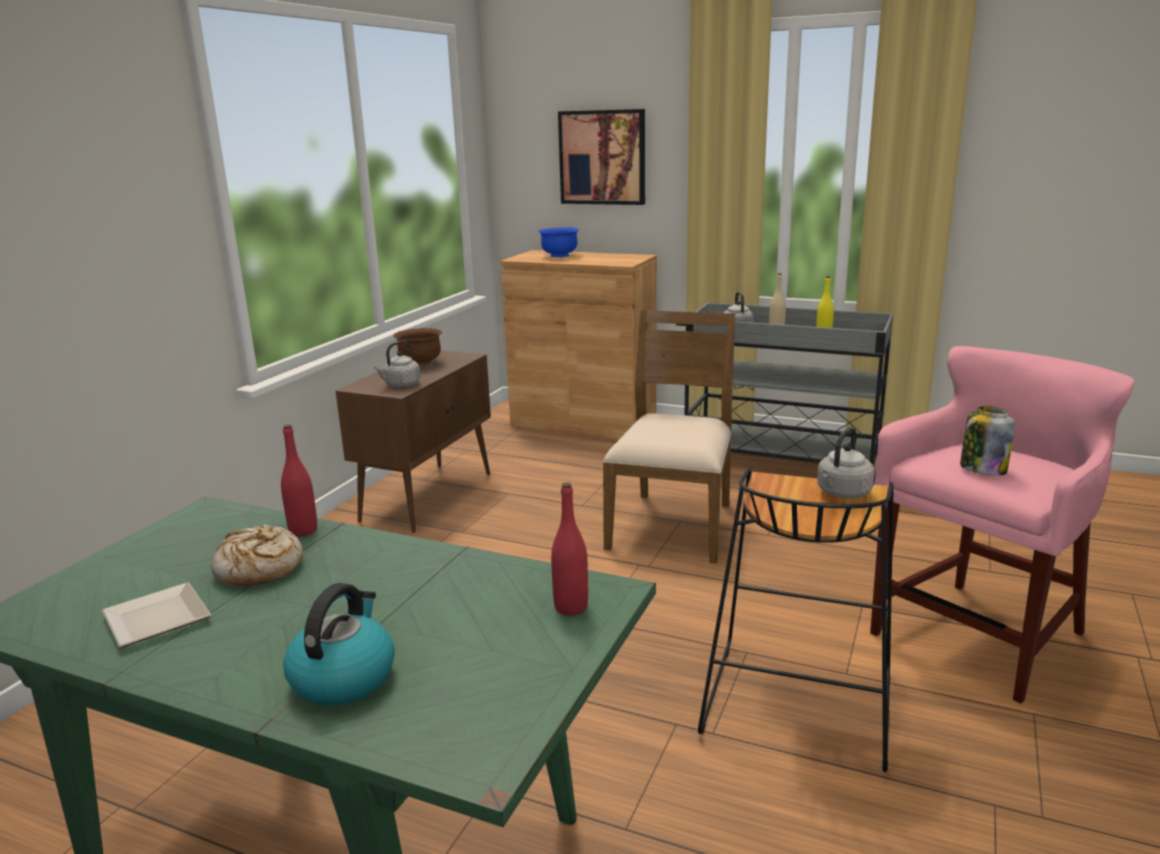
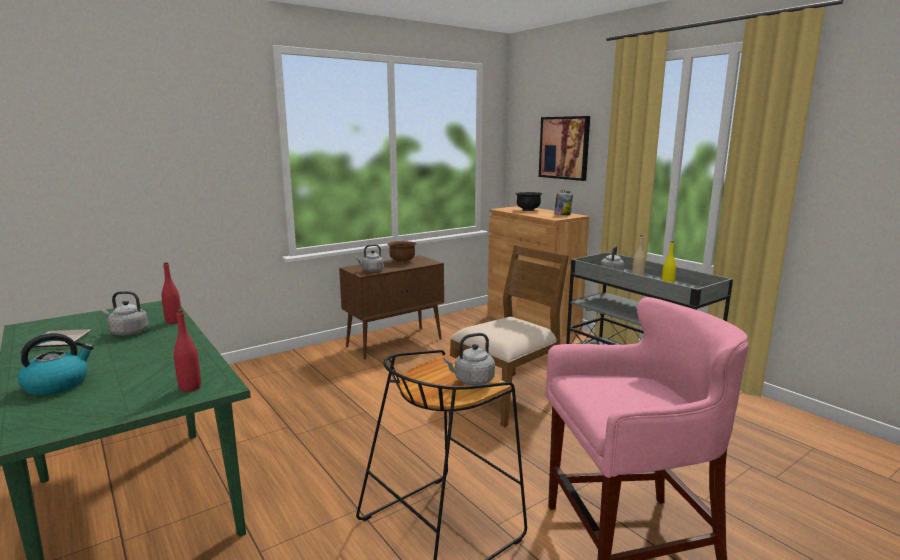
camera: 30 degrees right, 5 degrees down
(259, 568) = (127, 332): bread -> grey kettle
(559, 256) = (528, 210): blue bowl -> black bowl
(982, 469) = (604, 394): jar -> jar (562, 214)

